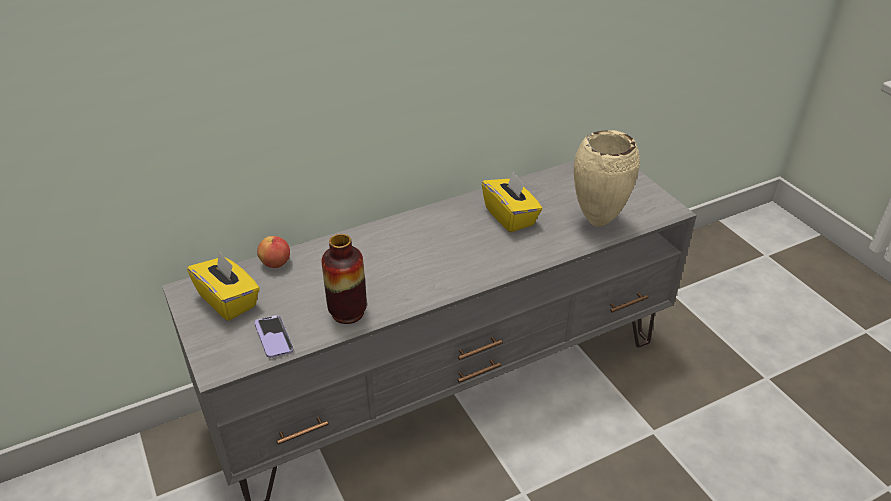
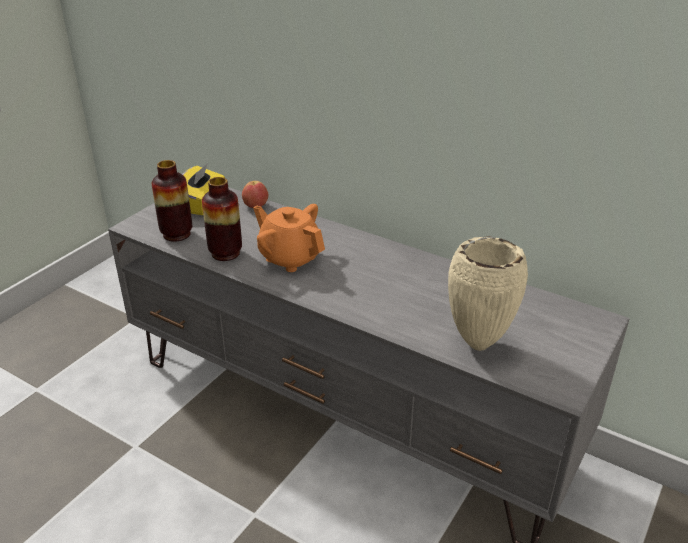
camera: 60 degrees right, 5 degrees down
(274, 337) = (177, 234): phone -> vase
(396, 273) = (290, 258): none -> orange teapot
(510, 216) = (427, 289): yellow tissue box -> none

